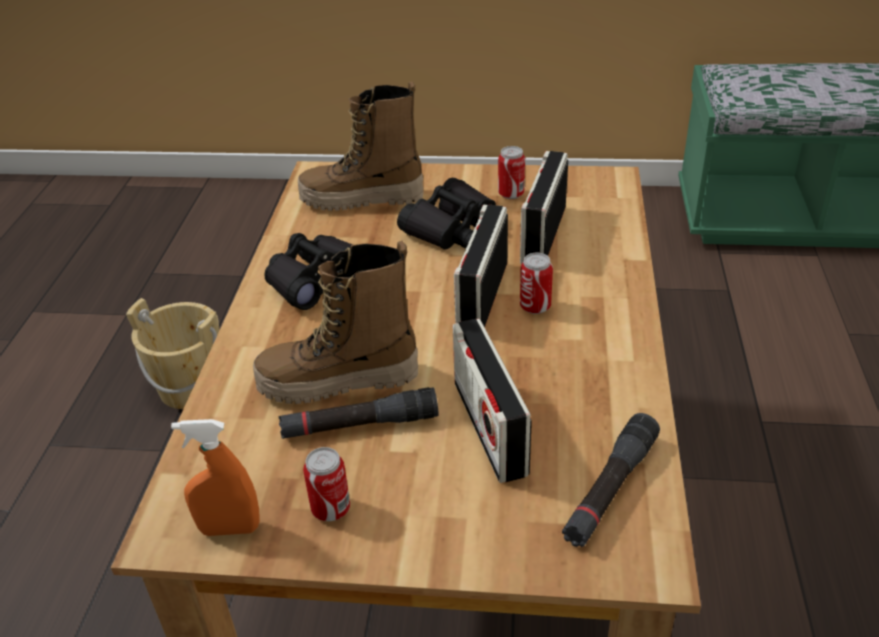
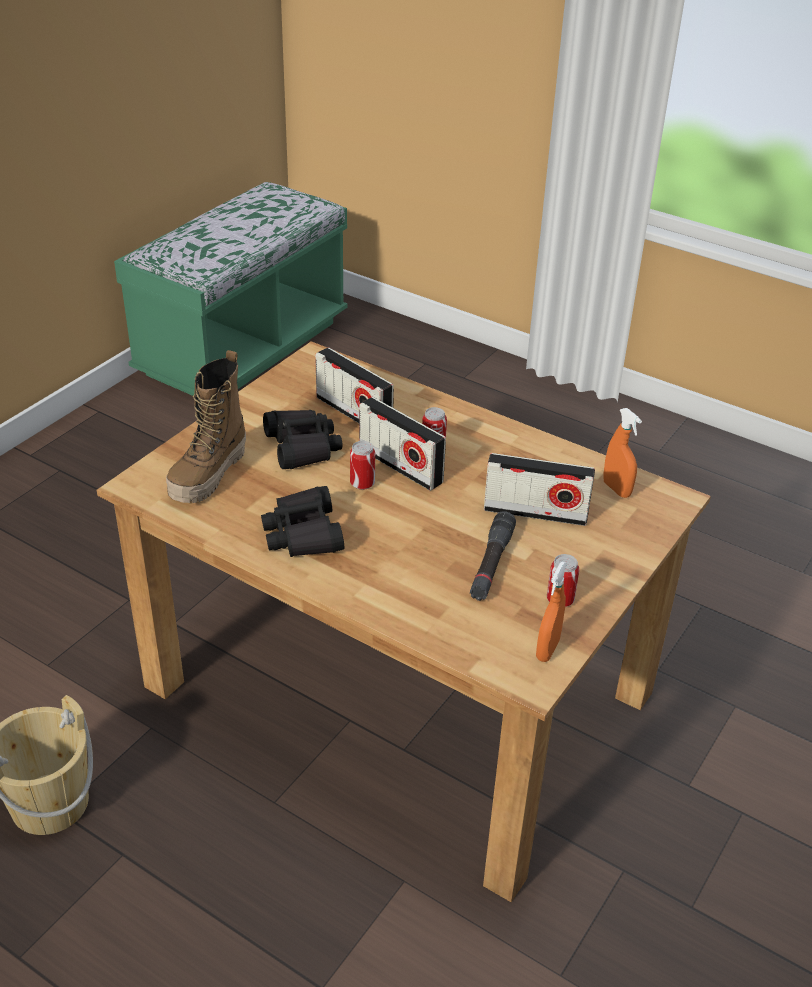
camera: 65 degrees left, 0 degrees up
(339, 382) = (439, 560): boot -> none
(511, 194) = (285, 405): can -> can (362, 484)
(610, 489) = (616, 489): black flashlight -> orange spray bottle

